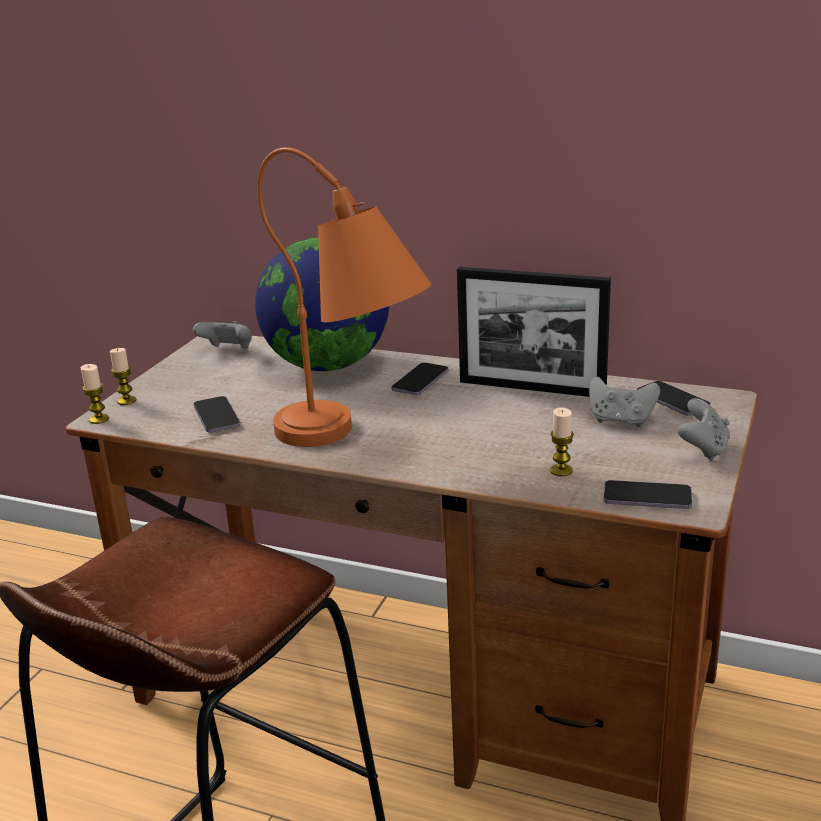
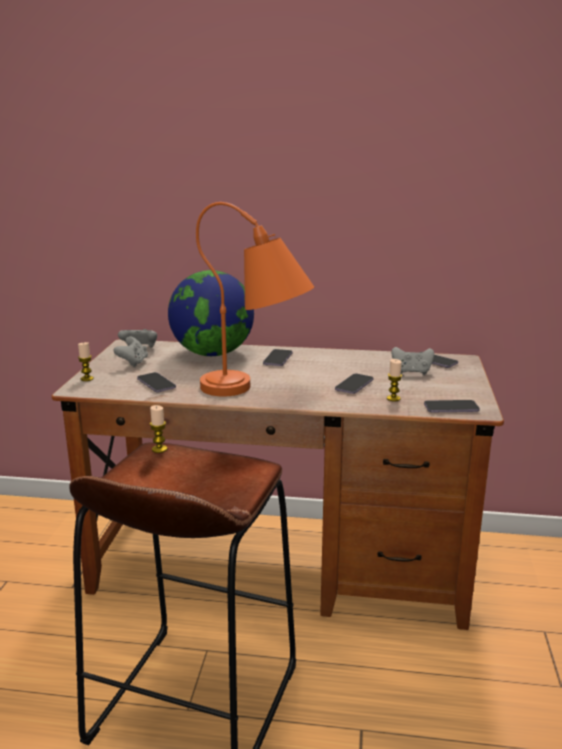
camera: 15 degrees left, 5 degrees down
(99, 419) = (74, 390): candle -> candle (159, 449)
(512, 440) = (354, 385): none -> phone
(531, 388) = (348, 359): picture frame -> none
(703, 449) = (467, 383): grey game controller -> grey game controller (133, 363)

